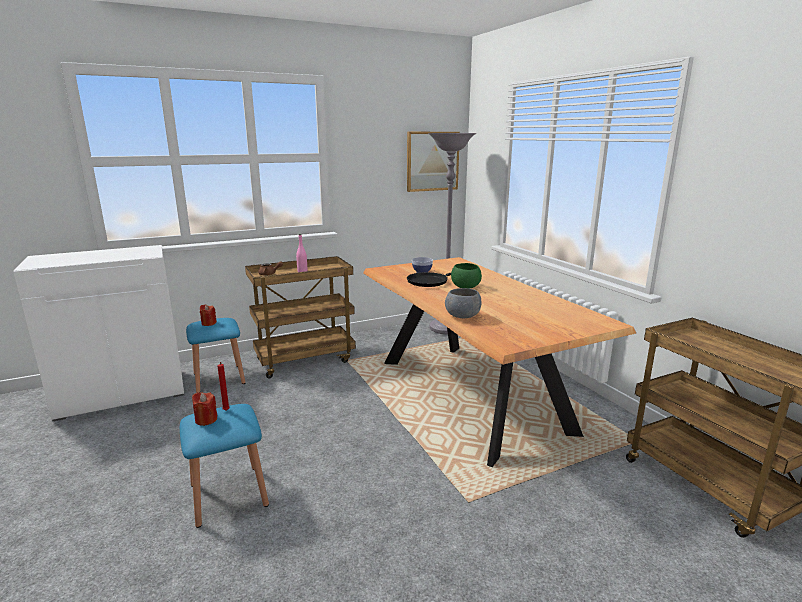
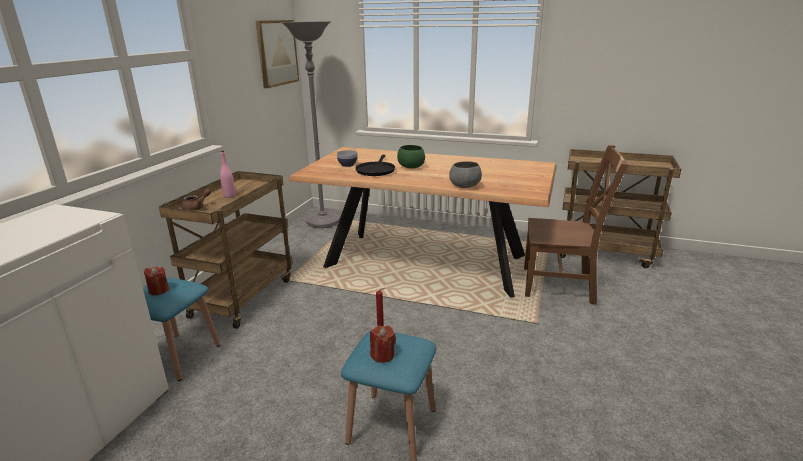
camera: 45 degrees left, 5 degrees up
(569, 487) = (561, 285): none -> brown chair

